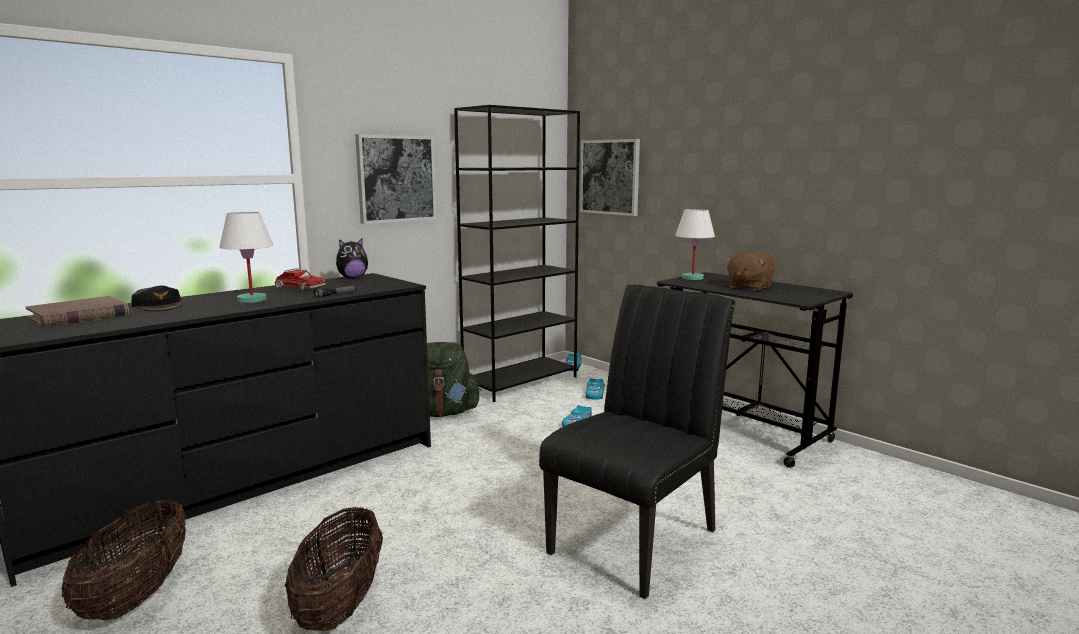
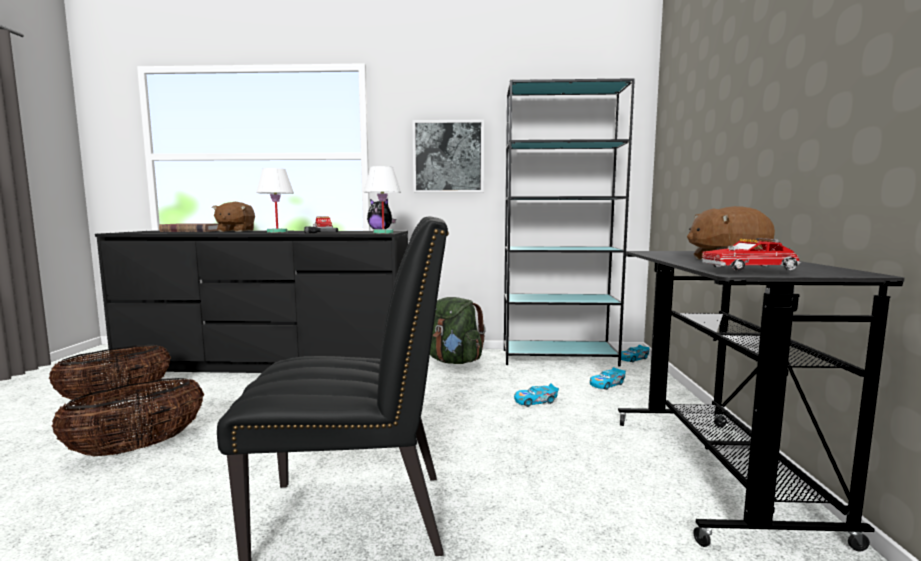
camera: 45 degrees right, 5 degrees down
(158, 305) = (235, 231): black cap -> brown plush toy
(520, 382) = (559, 357): black bookcase -> turquoise bookcase
(610, 177) = (677, 149): picture -> none
(692, 278) = (686, 252): white table lamp -> white table lamp (382, 233)
(801, 298) = (752, 271): none -> toy truck

